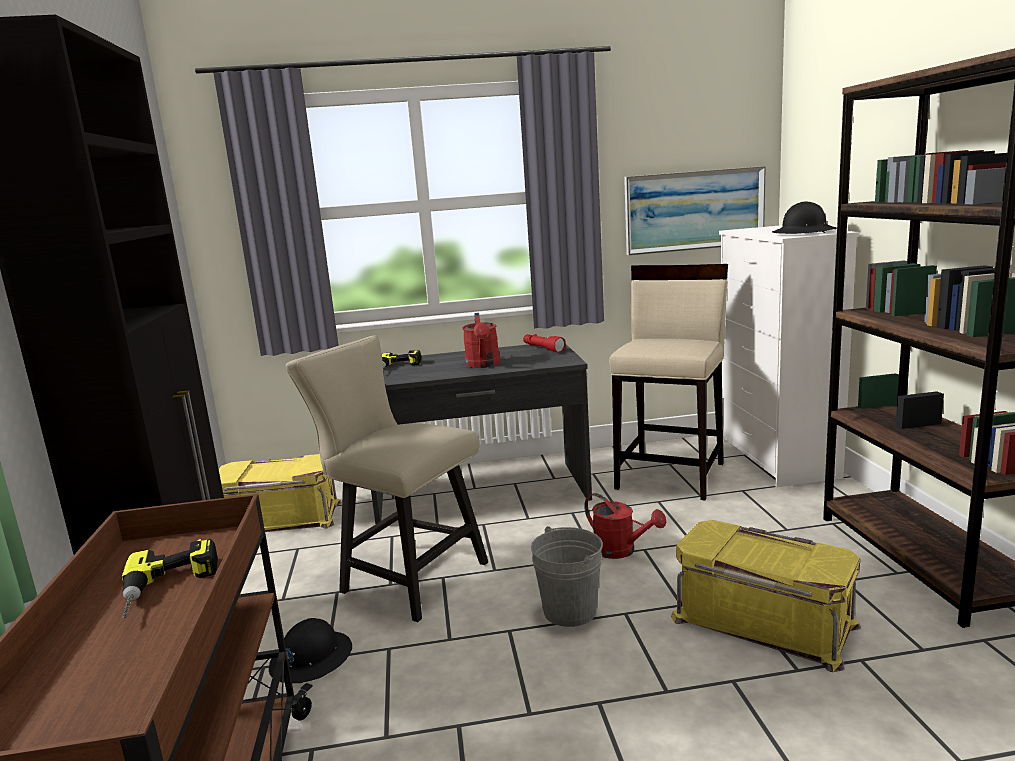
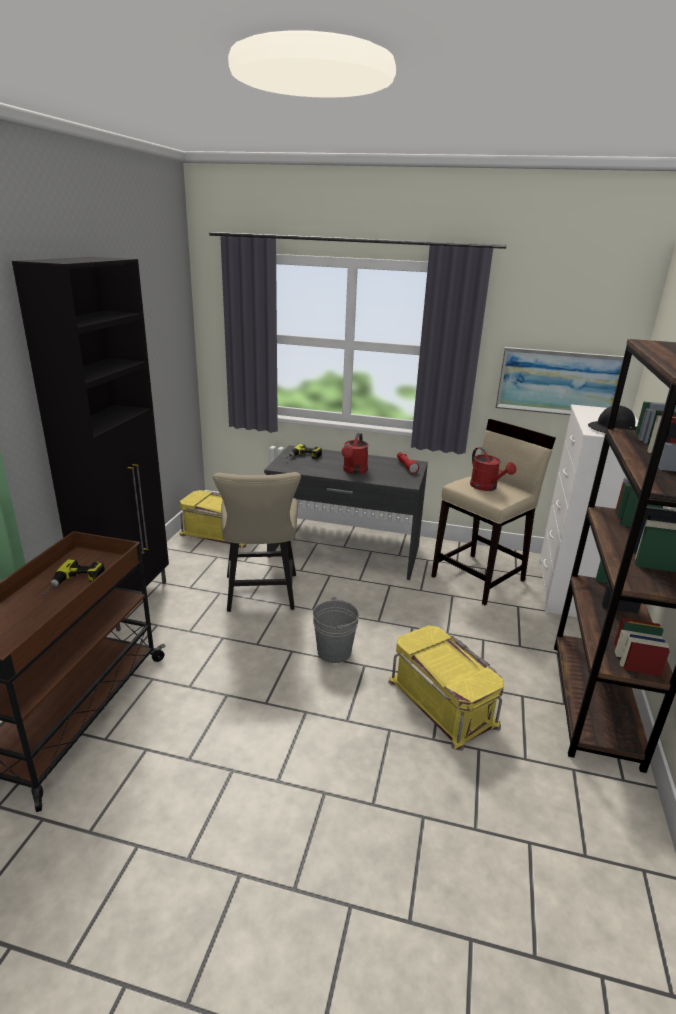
camera: 20 degrees right, 10 degrees up
(311, 659) = (181, 629): black hard hat -> none
(405, 576) = (261, 596): beige chair -> beige chair turned 150 degrees counterclockwise
(621, 551) = (397, 623): red watering can -> red watering can (487, 487)

